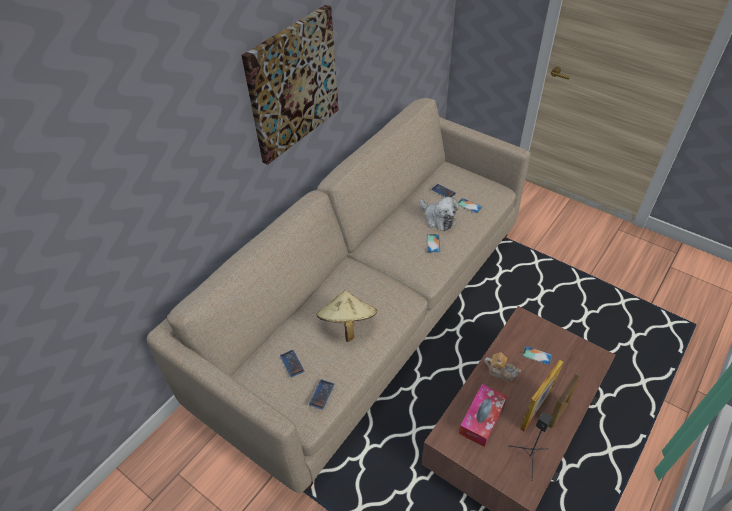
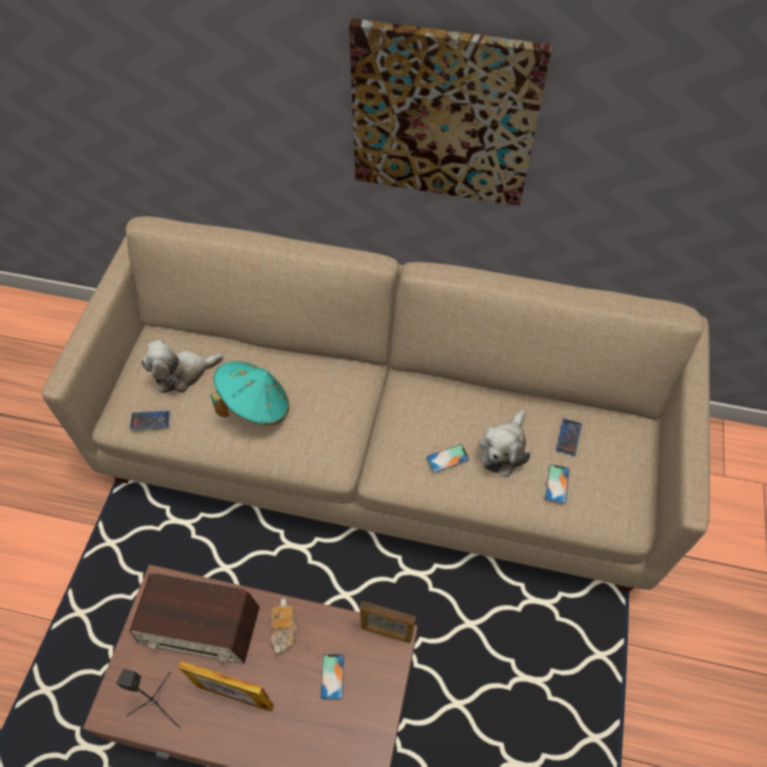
camera: 65 degrees right, 10 degrees up
(292, 363) = (182, 373): phone -> plush toy
(347, 324) = (255, 405): beige hat -> turquoise hat
(482, 419) = (201, 626): tissue box -> radio
(558, 414) = (240, 730): picture frame -> picture frame (386, 632)

